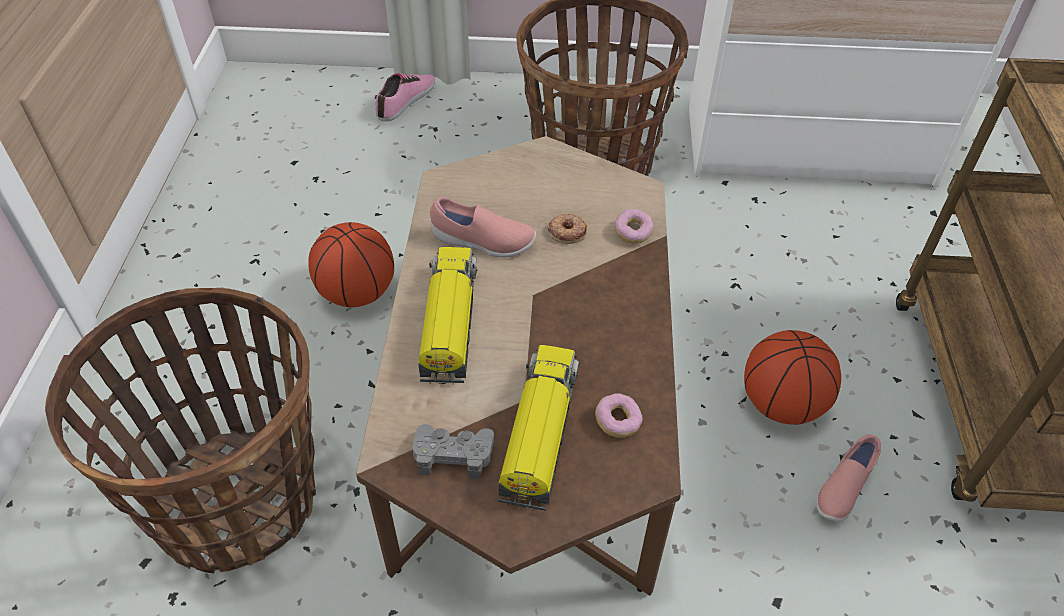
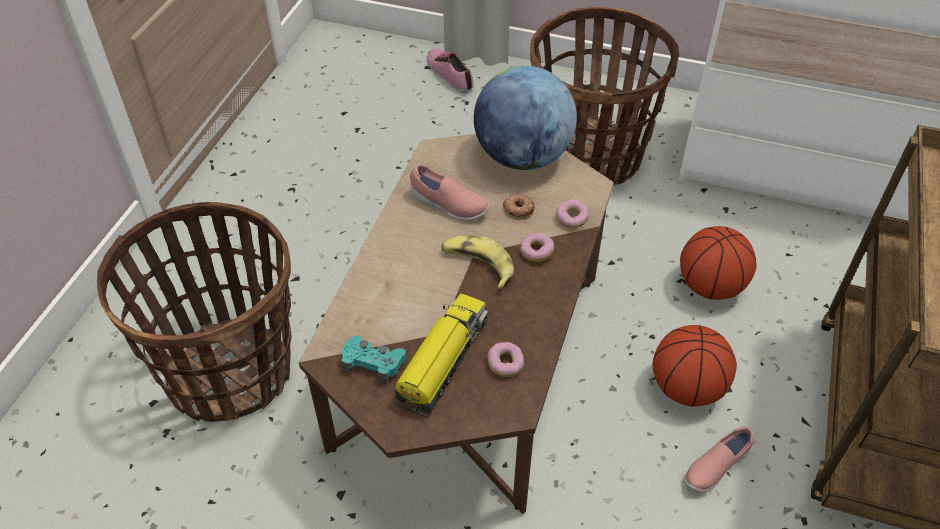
camera: 15 degrees right, 0 degrees up
(357, 293) = (364, 229): basketball -> basketball (710, 286)
(406, 100) = (450, 74): shoe -> shoe turned 75 degrees counterclockwise
(449, 324) = (402, 265): toy truck -> none
(453, 454) = (373, 363): grey game controller -> turquoise game controller
(542, 307) = (478, 265): none -> banana
(550, 171) = (522, 157): none -> globe
(606, 279) = (536, 252): none -> donut

